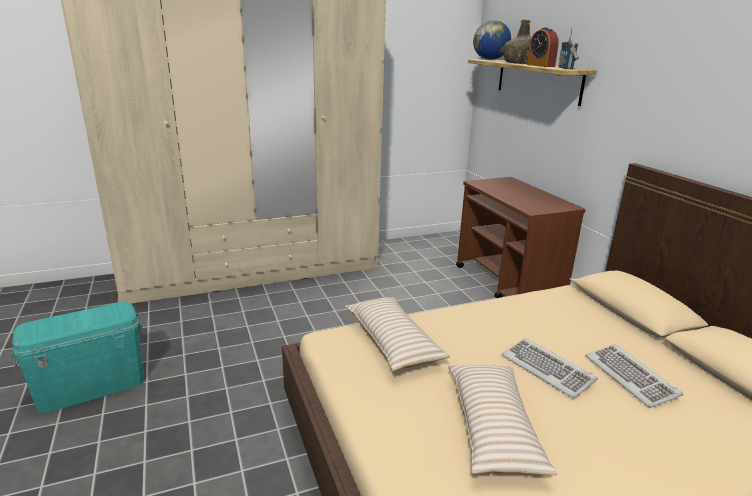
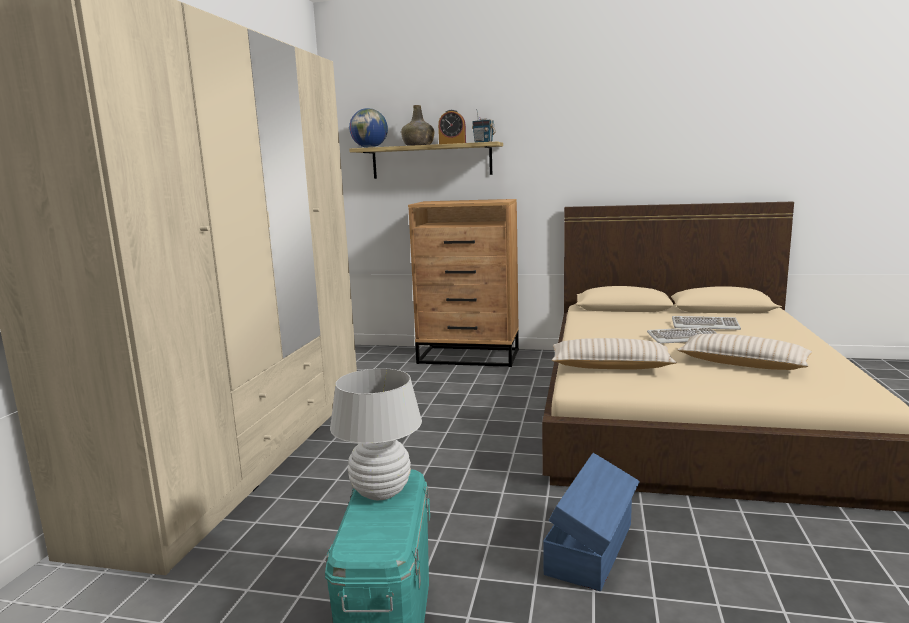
camera: 55 degrees left, 10 degrees down
(97, 314) = (381, 492): none -> white table lamp
(201, 446) = (592, 548): none -> blue storage box
(508, 285) = (469, 356): brown cart -> brown dresser

